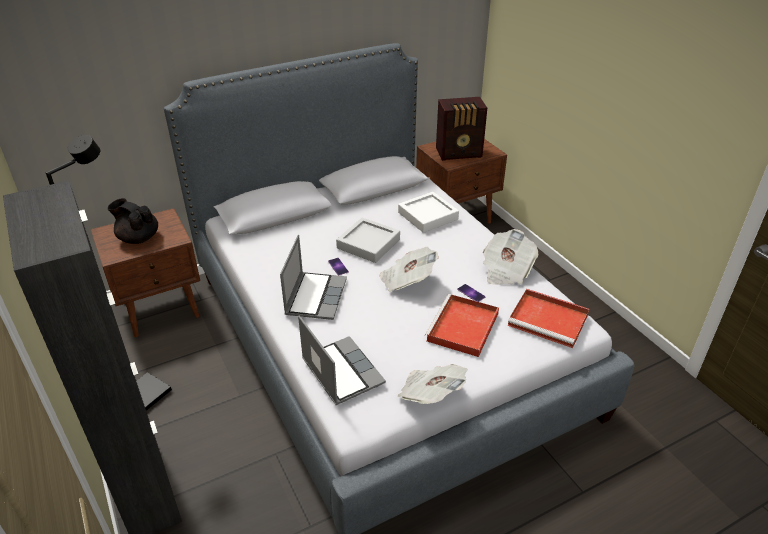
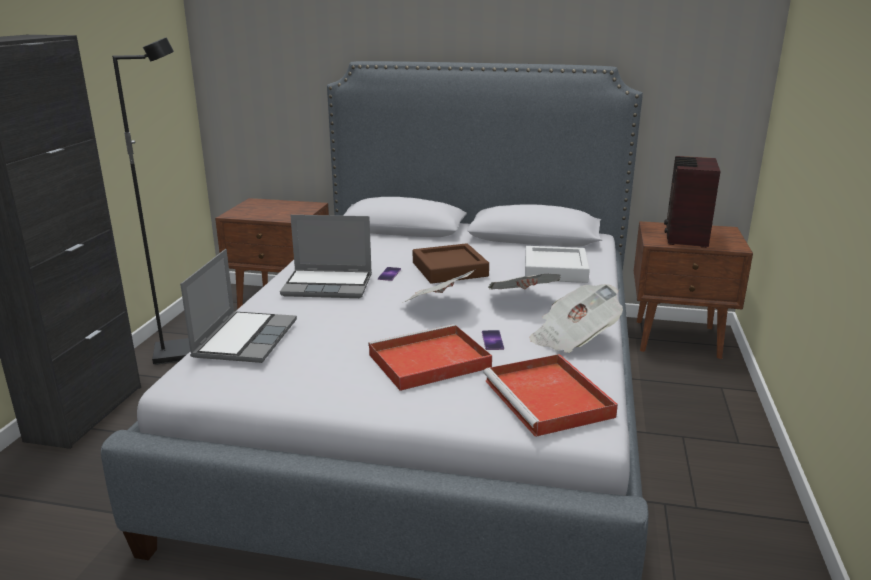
camera: 40 degrees right, 15 degrees down
(138, 238) = (269, 210): black teapot -> none
(315, 296) = (329, 285): laptop -> laptop turned 45 degrees clockwise
(368, 244) = (449, 269): grey tray -> brown tray
(431, 394) = (291, 394): newspaper -> newspaper (522, 301)
(460, 153) = (685, 237): radio -> radio turned 75 degrees clockwise

